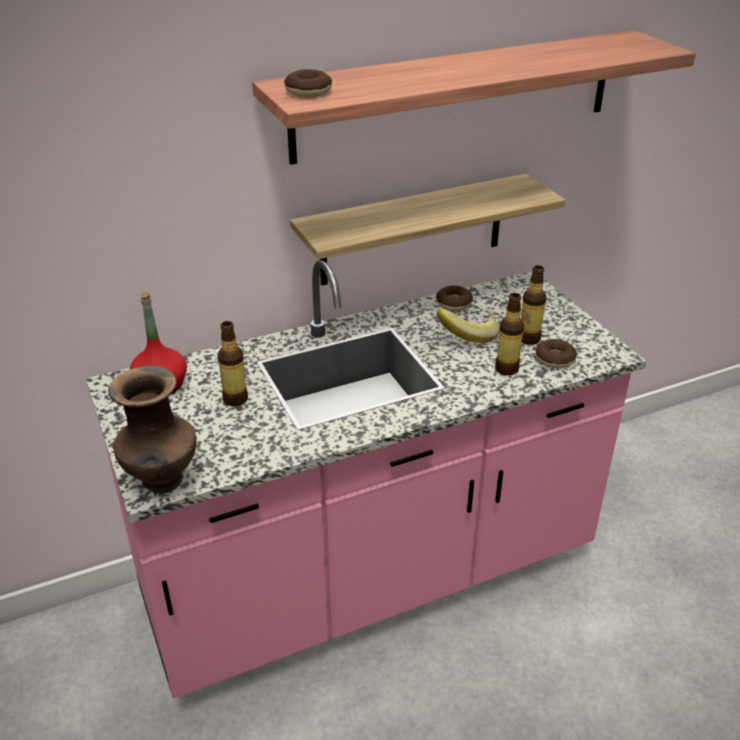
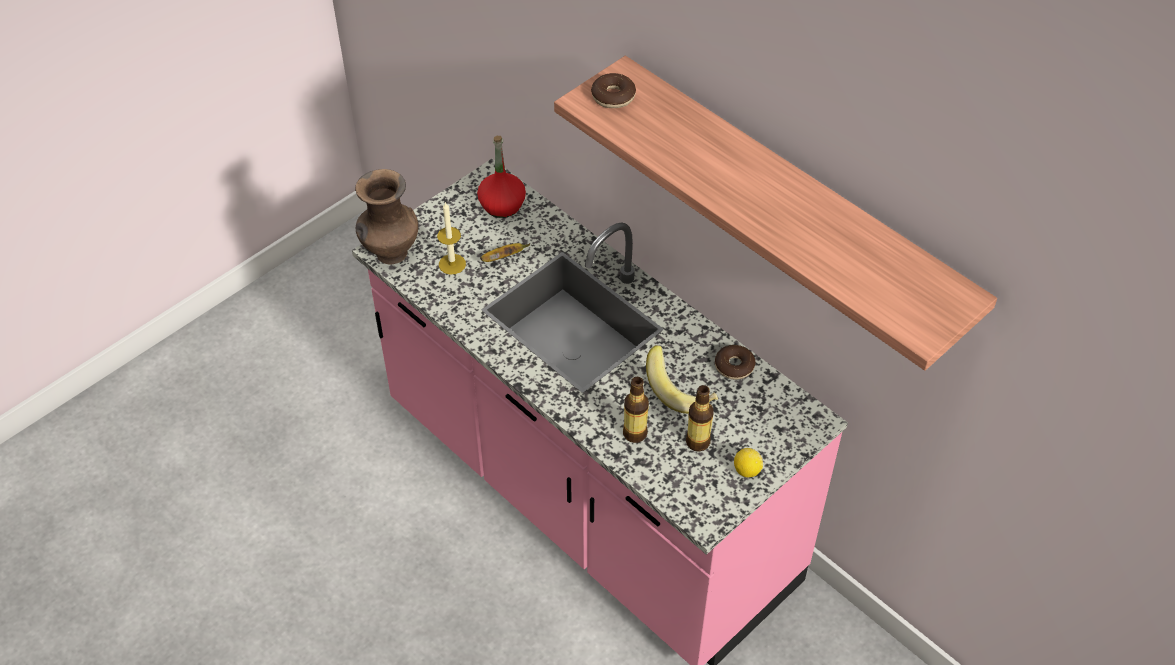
camera: 70 degrees right, 15 degrees up
(216, 436) = (452, 264): none -> candle
(235, 399) = (503, 257): bottle -> banana
(412, 230) = (741, 275): shelf -> none
(555, 359) = (670, 469): donut -> none
(567, 323) = (746, 470): none -> lemon

